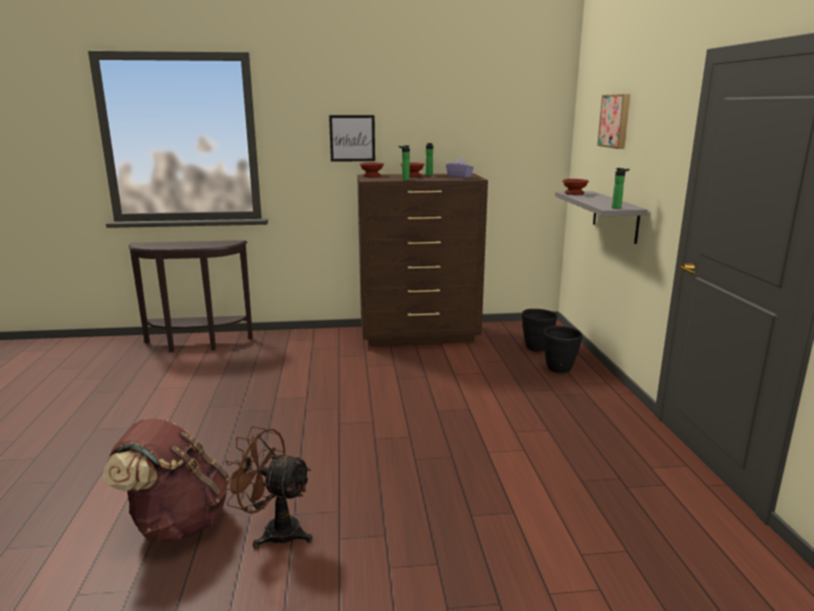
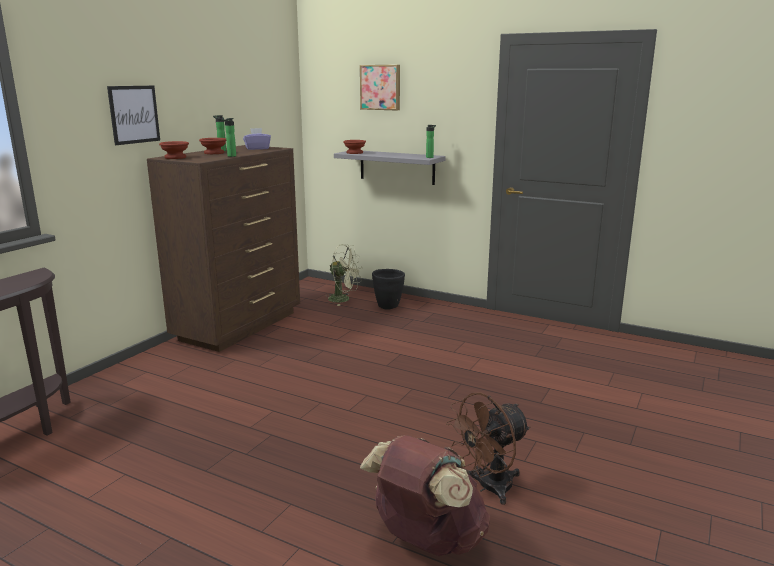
camera: 55 degrees left, 0 degrees up
(537, 348) = (344, 299): black planter -> green fan

